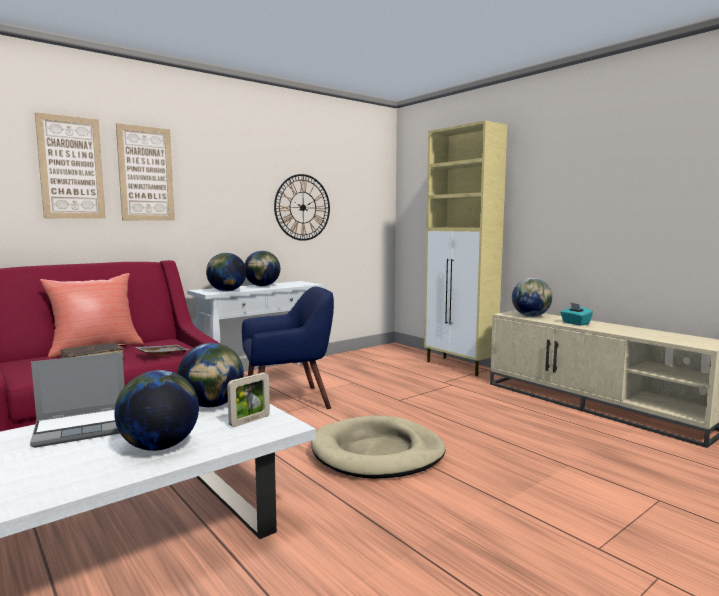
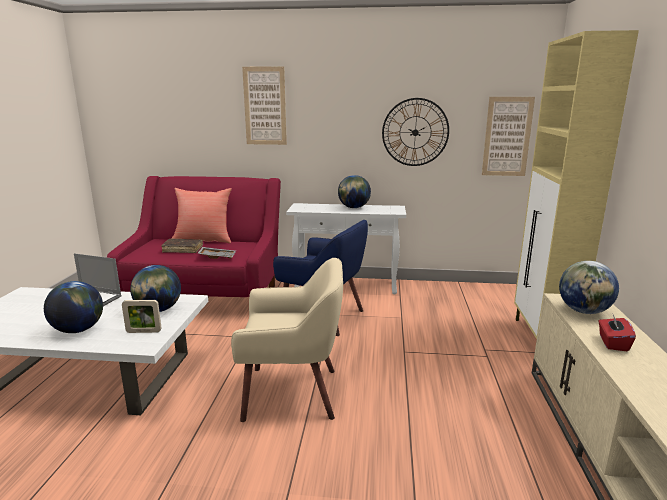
camera: 45 degrees right, 10 degrees up
(71, 168) = (212, 104): picture -> picture (507, 137)
(226, 291) = (311, 209): globe -> none
(377, 453) = (293, 393): beige dog bed -> beige armchair
(575, 323) = (612, 343): turquoise tissue box -> red tissue box

